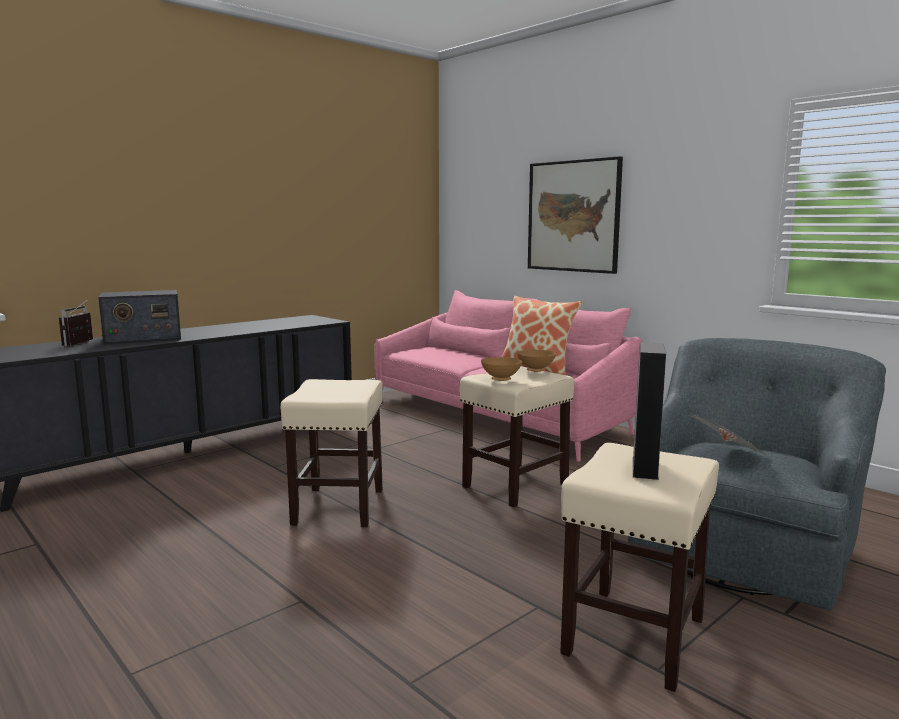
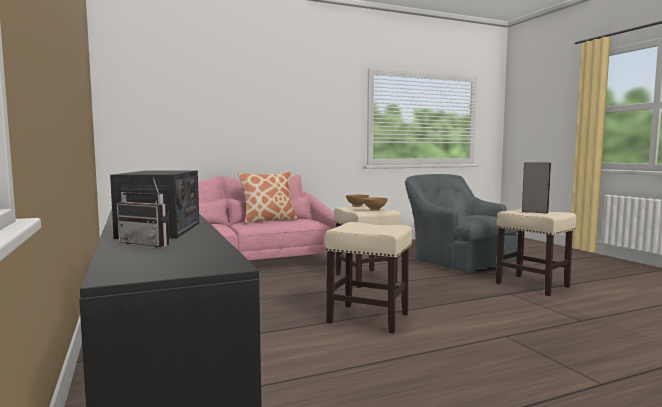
camera: 70 degrees left, 5 degrees down
(573, 216) = (247, 118): picture -> none
(728, 455) = (475, 217): newspaper -> none

